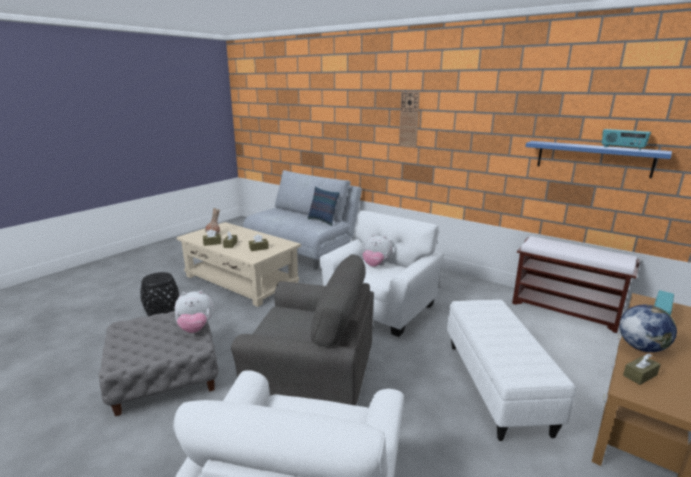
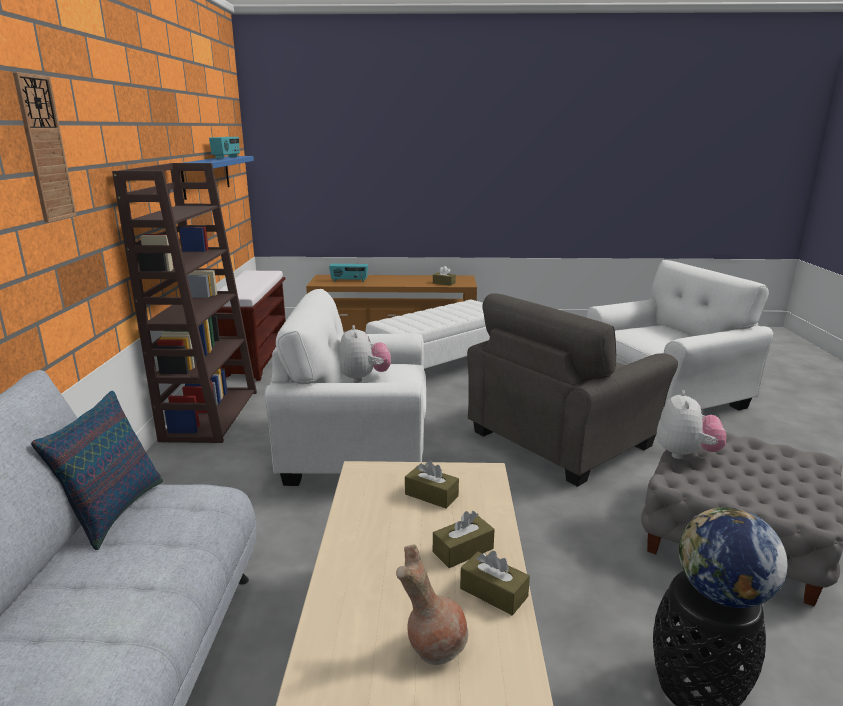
camera: 125 degrees left, 0 degrees up
(196, 328) = (685, 454): plush toy -> plush toy turned 60 degrees clockwise
(311, 380) = (561, 439): grey armchair -> grey armchair turned 105 degrees counterclockwise
(463, 282) = (210, 414): none -> brown bookcase
(641, 347) = (406, 283): globe -> globe (722, 594)

